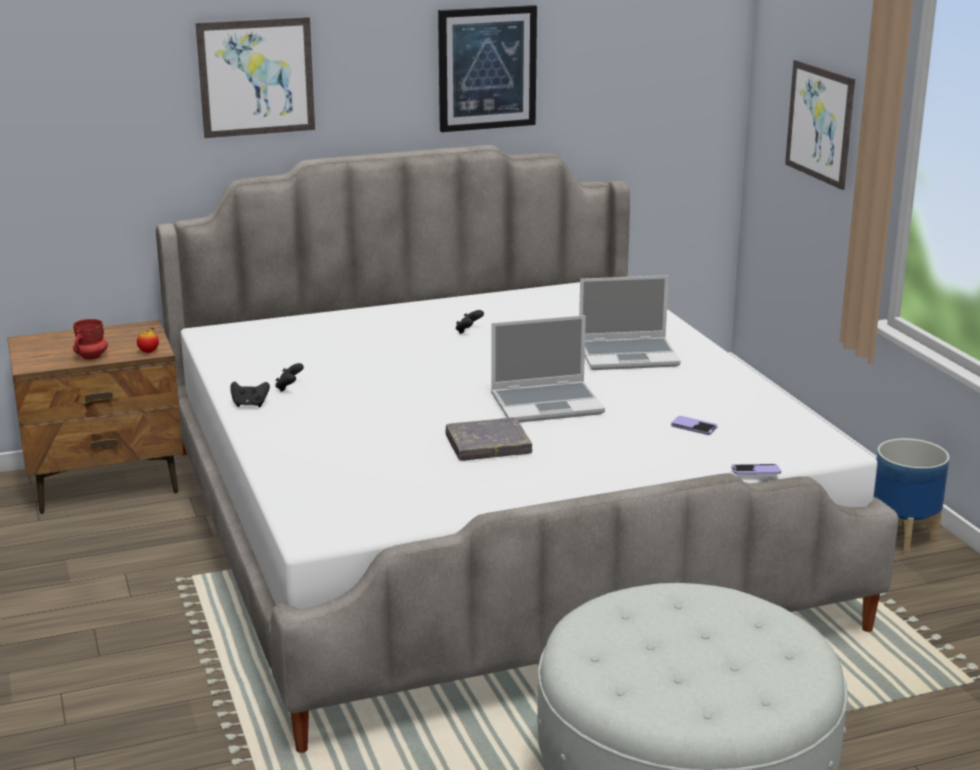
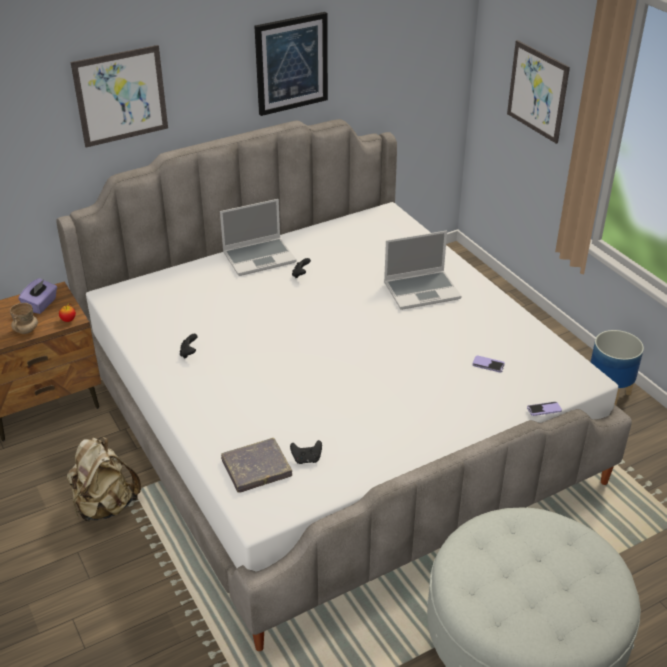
camera: 10 degrees left, 15 degrees up
(91, 357) = (26, 330): red mug -> beige mug
(120, 337) = (41, 305): none -> purple tissue box
(148, 587) = (105, 506): none -> beige backpack
(250, 405) = (166, 375): black game controller -> black game controller (306, 459)
(488, 445) = (352, 401): grey book -> grey book (256, 468)
(548, 404) = (380, 350): laptop -> laptop (259, 257)

